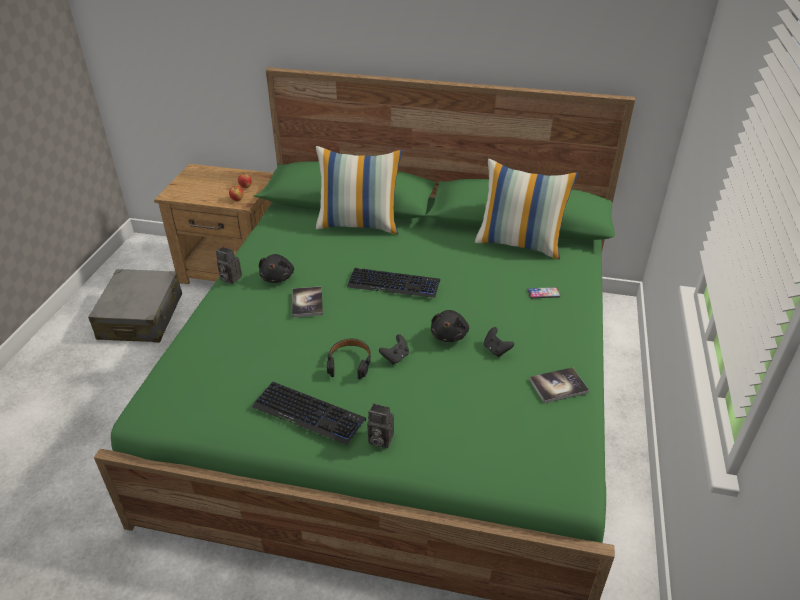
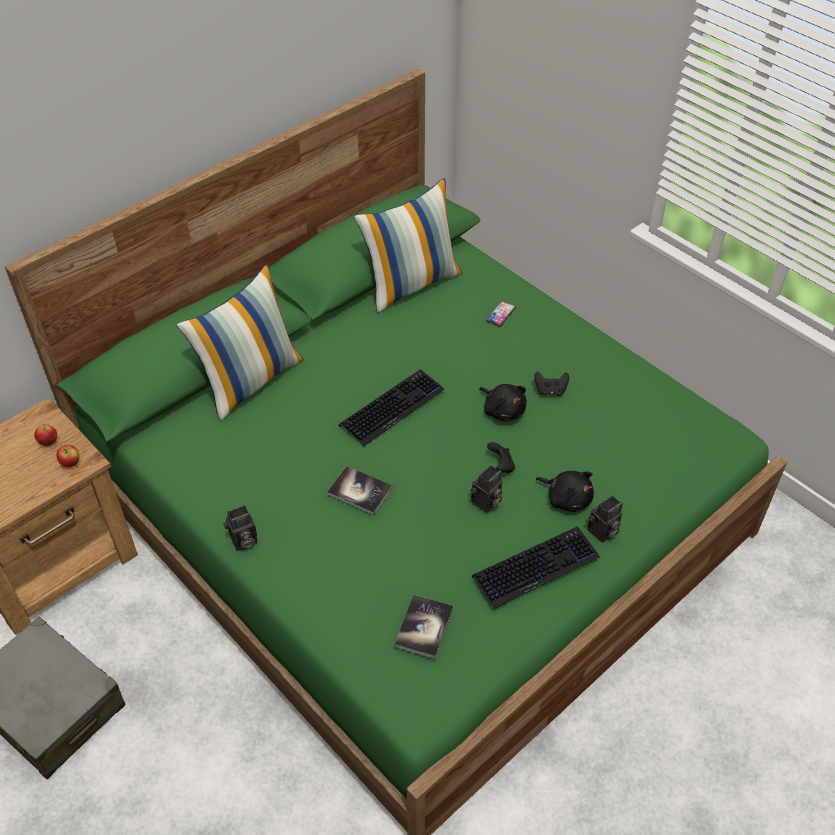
camera: 55 degrees left, 10 degrees up
(278, 277) = (284, 496): black plush toy -> black plush toy (567, 498)
(349, 363) = (486, 503): black headphones -> camera
(558, 386) = (625, 379): book -> book (424, 627)

